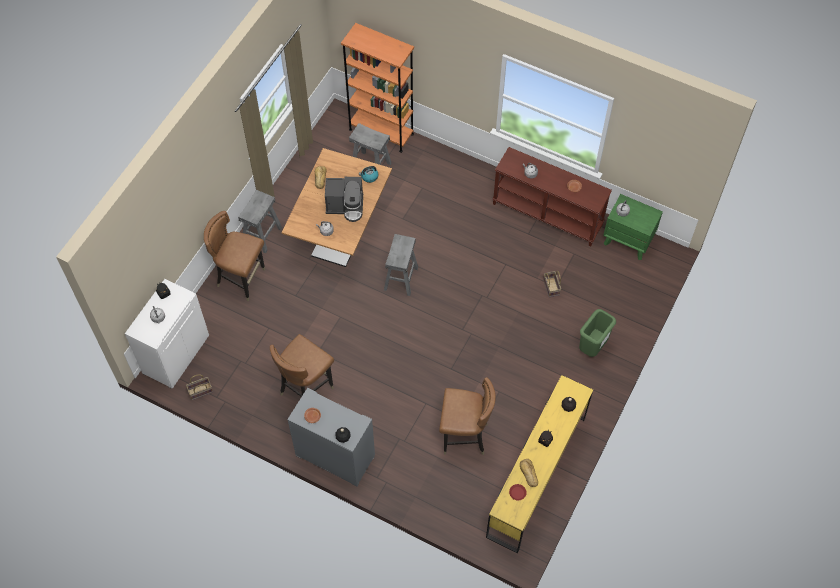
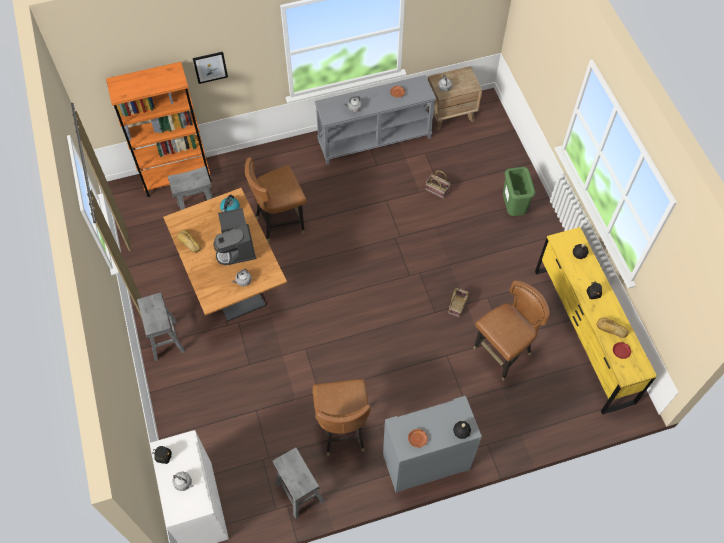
camera: 45 degrees left, 0 degrees up
(200, 392) = (256, 518): basket -> basket (457, 306)
(241, 279) = (188, 391): brown chair -> brown chair (280, 223)
(346, 206) = (237, 247): coffee machine -> coffee machine turned 120 degrees clockwise
(401, 278) = (320, 277): grey stool -> grey stool (300, 492)
(436, 65) = (210, 67): none -> picture
(548, 214) = (374, 139): brown console table -> grey console table
(628, 240) = (451, 114): green nightstand -> brown nightstand

